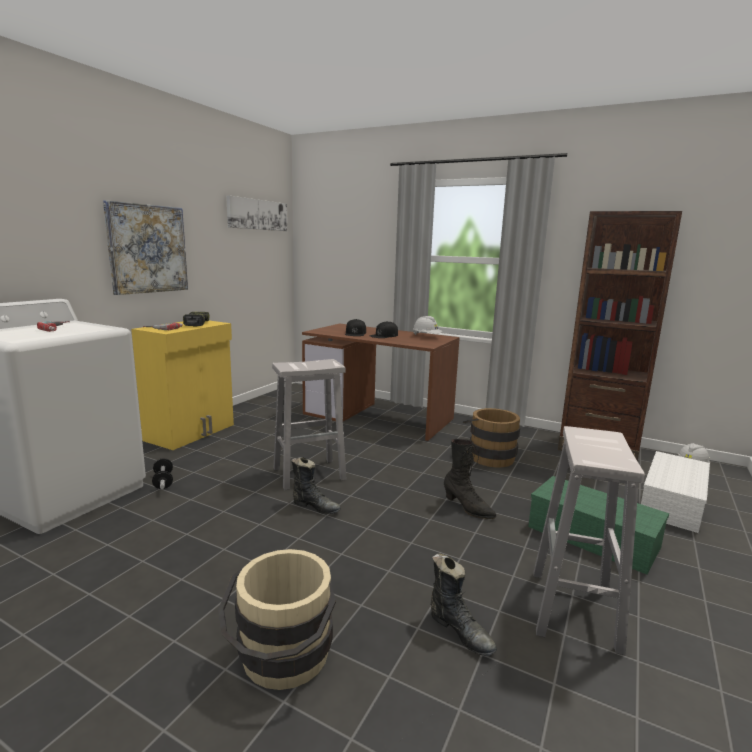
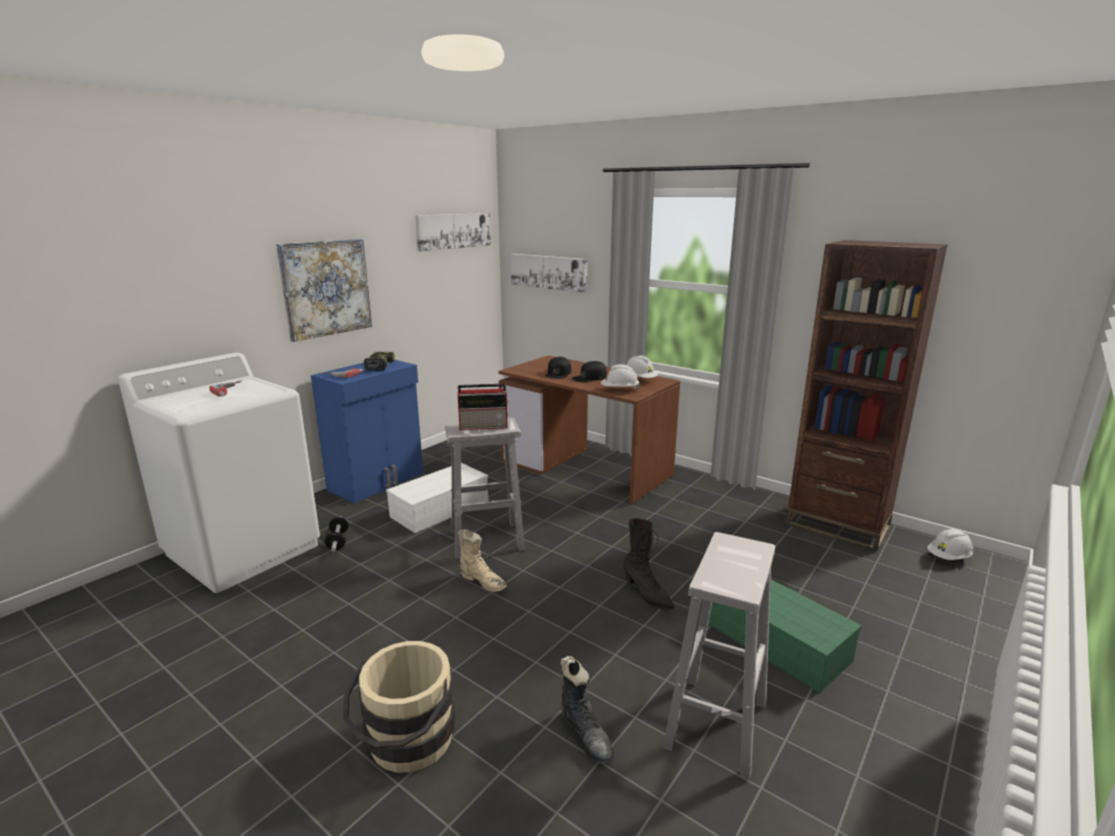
camera: 10 degrees right, 5 degrees up
(191, 432) = (378, 481): yellow cabinet -> blue cabinet
(311, 364) = (485, 426): none -> radio
(315, 507) = (482, 581): black boot -> beige boot
(338, 254) = (548, 272): none -> picture
(414, 342) = (619, 390): none -> white hard hat
(489, 456) = (697, 528): brown bucket -> none
(671, 502) = (896, 603): white storage box -> white storage box (440, 508)

